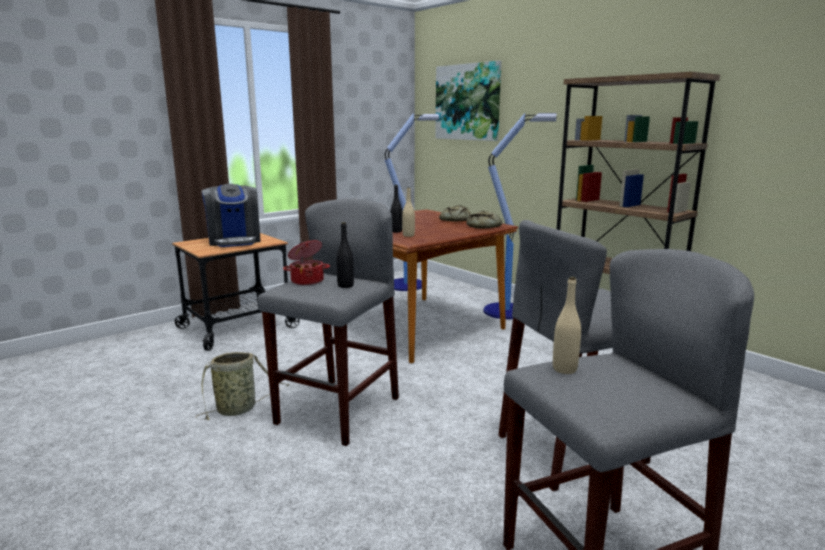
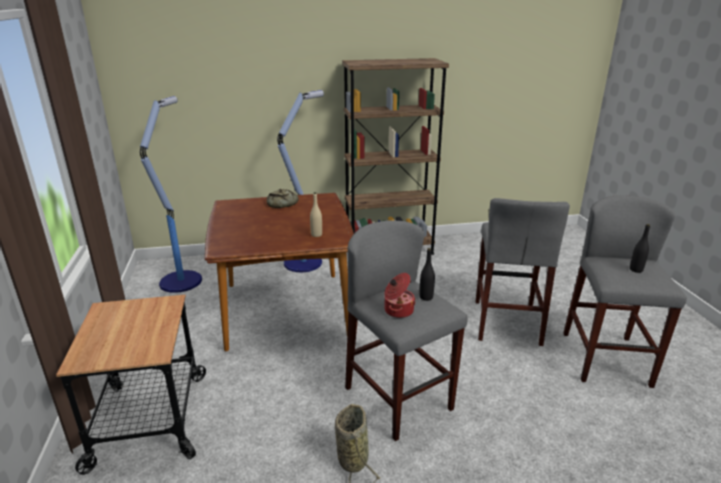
camera: 60 degrees left, 10 degrees up
(234, 241) = (126, 325): coffee machine -> none
(396, 231) = (294, 235): black bottle -> black bottle (636, 270)
(468, 102) = (192, 78): picture -> none
(484, 226) = (321, 201): bread -> none
(564, 369) = (617, 275): beige bottle -> none

